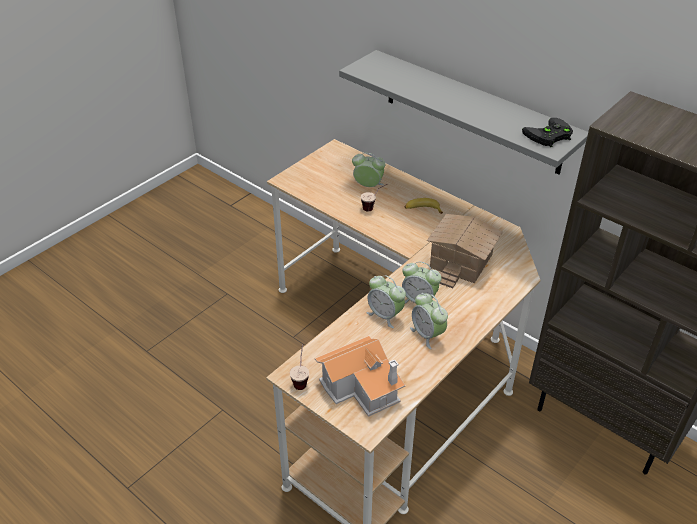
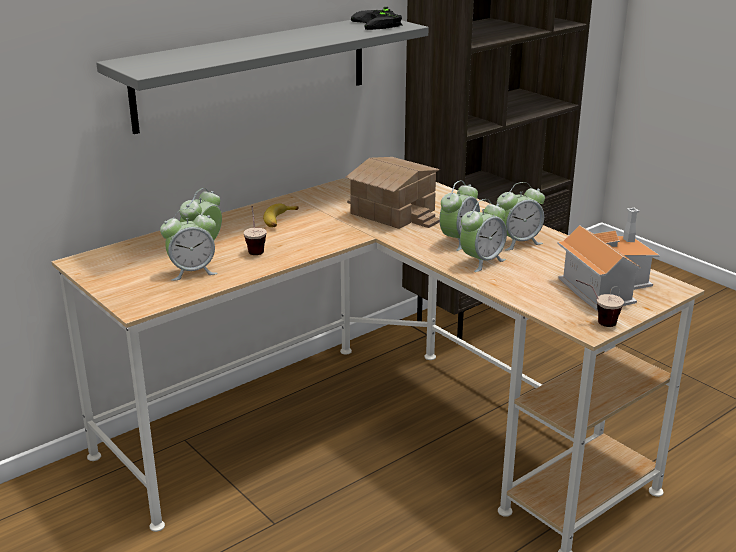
camera: 80 degrees left, 15 degrees down
(333, 189) = (192, 271): none -> alarm clock

